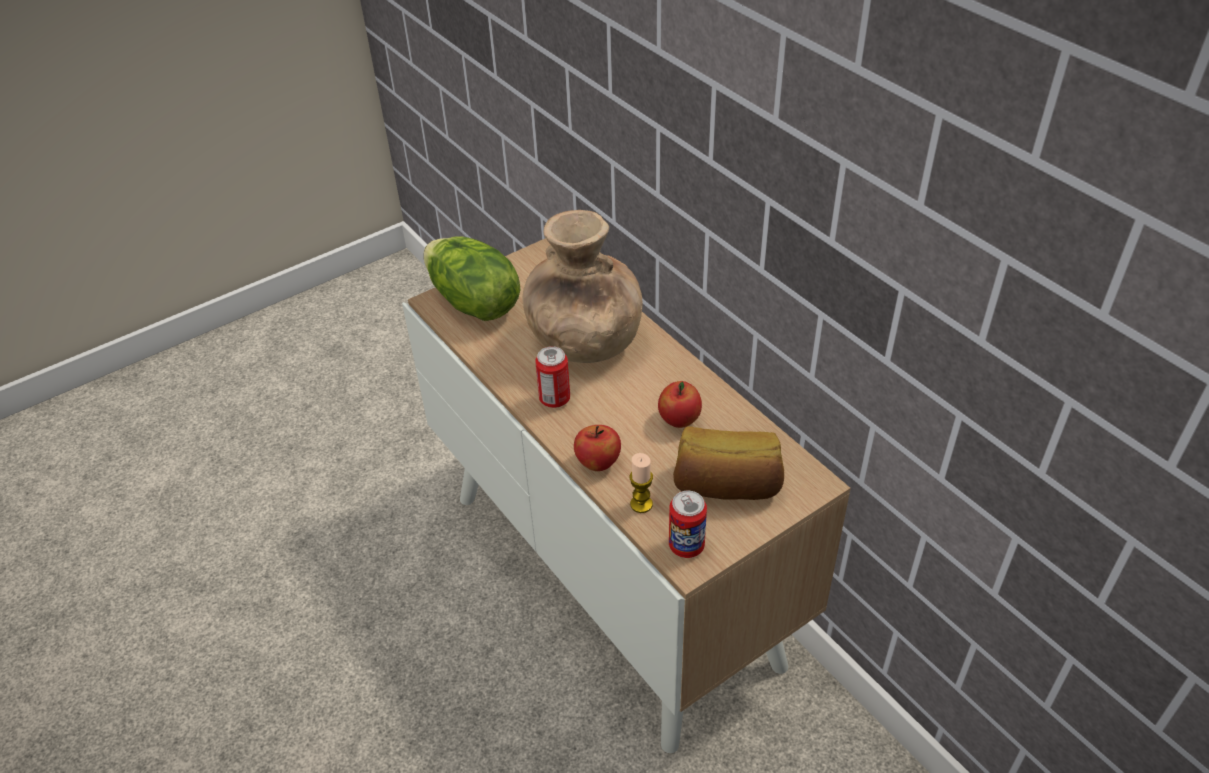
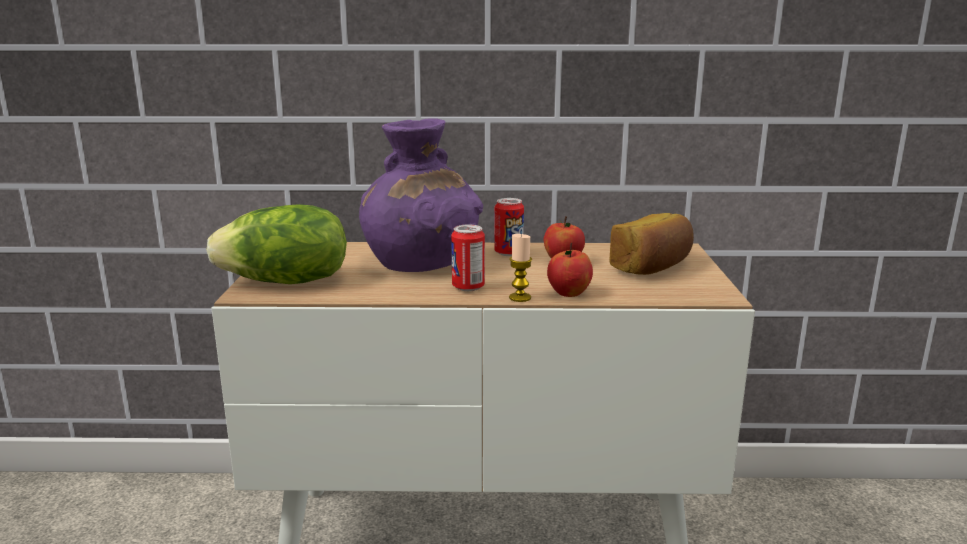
camera: 55 degrees left, 25 degrees down
(583, 341) = (420, 263): brown vase -> purple vase
(641, 504) = (637, 293): candle -> candle (520, 298)
(686, 546) = (701, 292): can -> can (508, 253)

